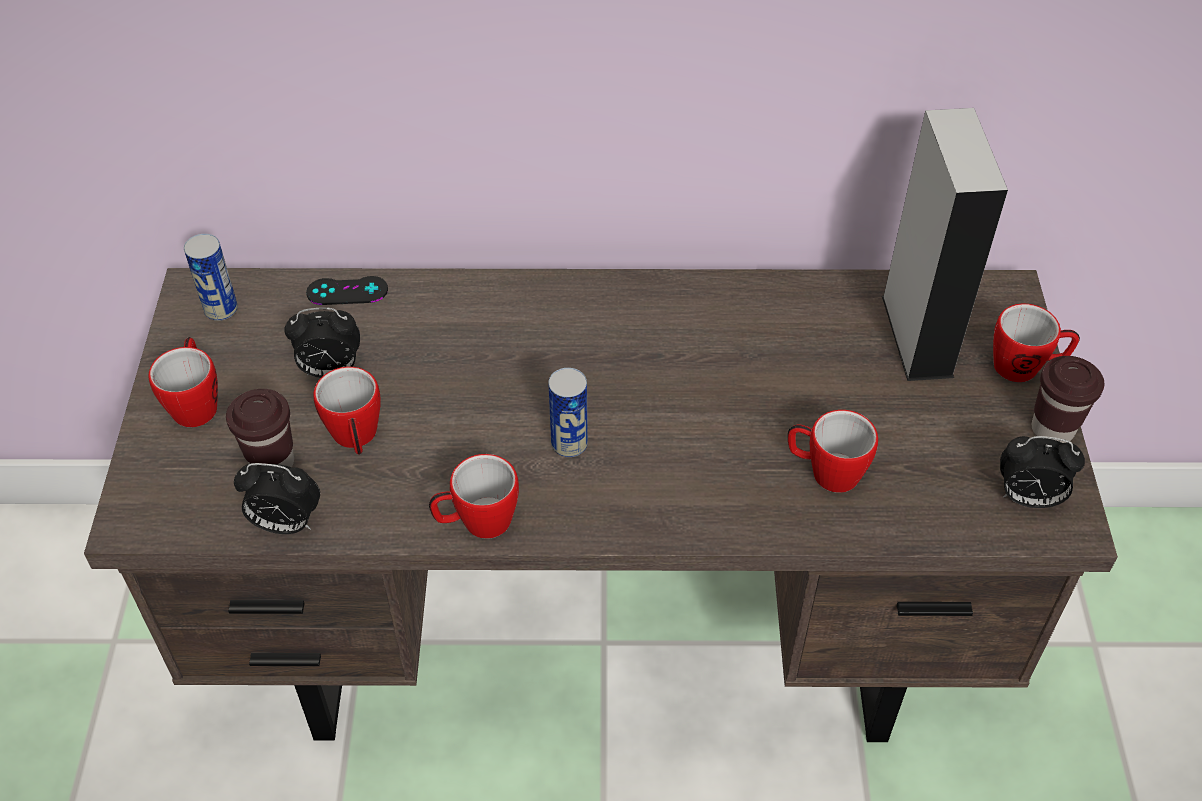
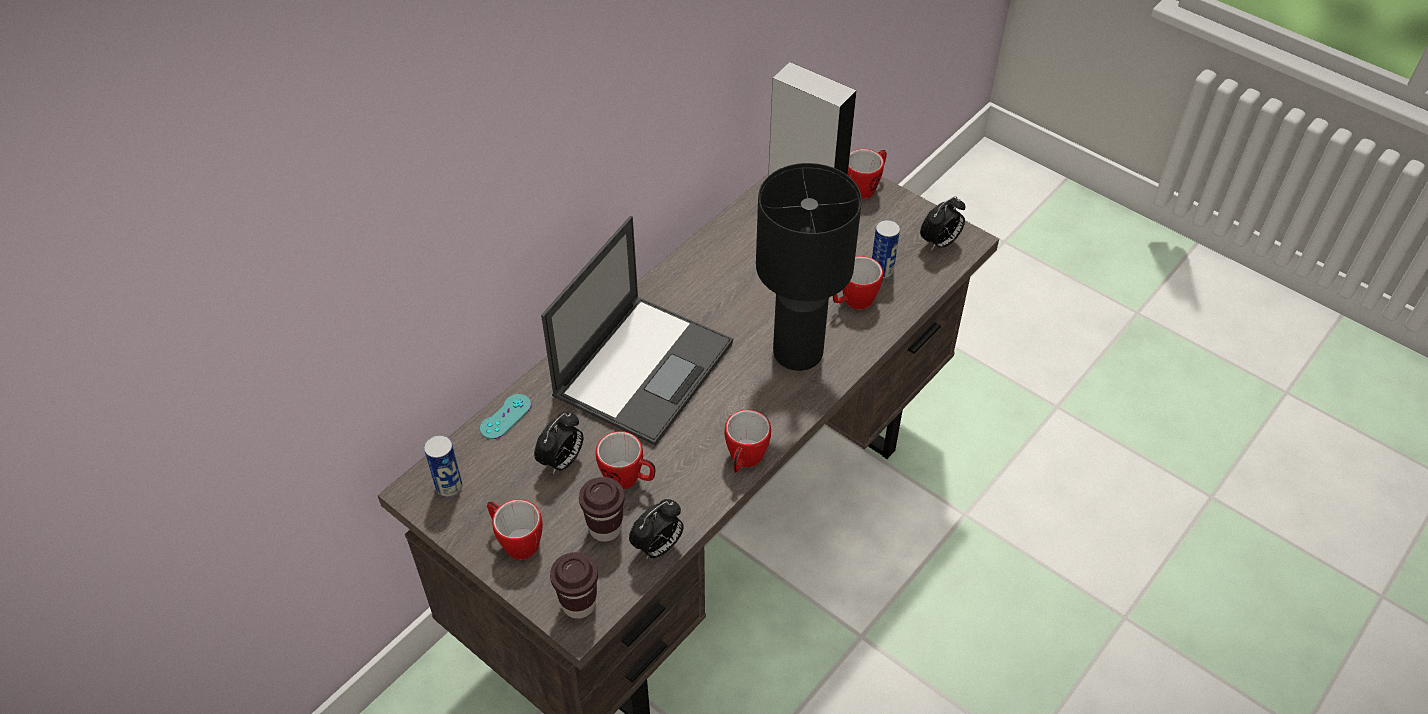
camera: 50 degrees left, 0 degrees up
(347, 291) = (505, 417): black game controller -> turquoise game controller
(522, 352) = (644, 367): none -> laptop
(569, 444) = (731, 388): can -> can (881, 271)
(687, 468) = (796, 352): none -> black table lamp
(1052, 429) = (910, 205): brown cup -> brown cup (579, 604)

